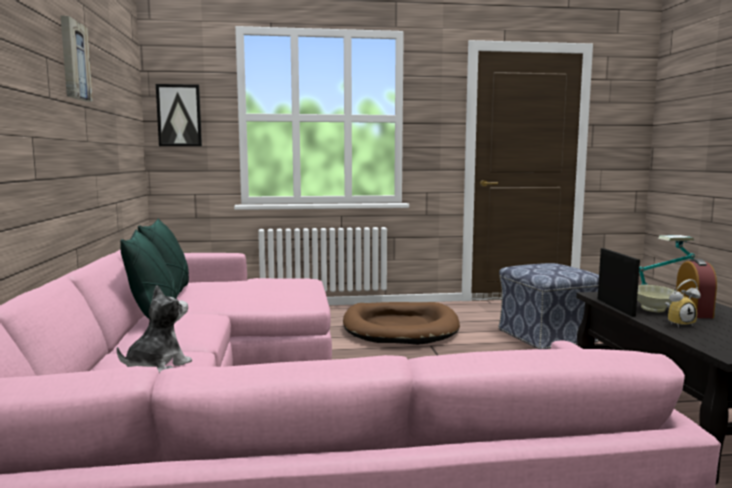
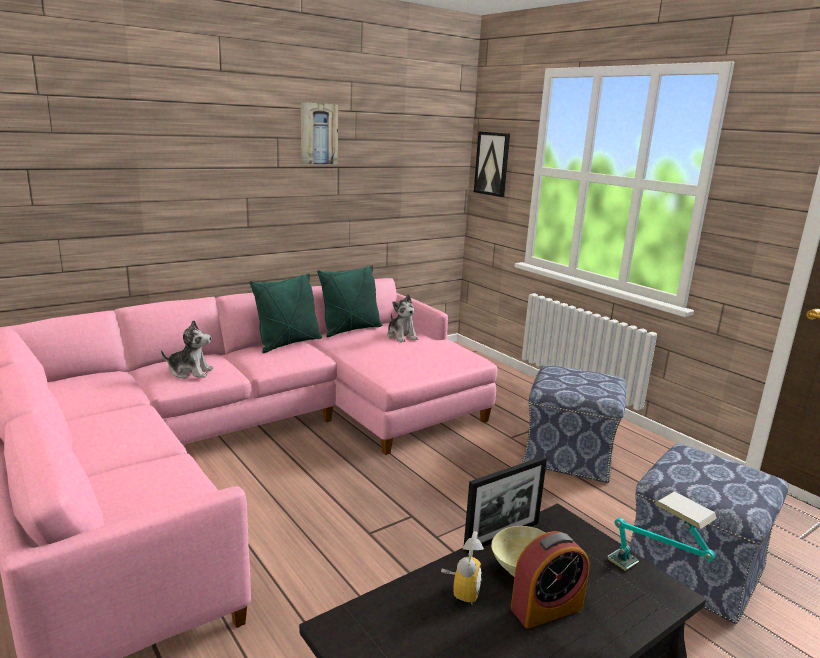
camera: 60 degrees right, 10 degrees up
(228, 283) = (401, 336): none -> plush toy
(400, 328) = (570, 455): brown dog bed -> ottoman
(679, 323) = (460, 591): alarm clock -> alarm clock turned 120 degrees counterclockwise

